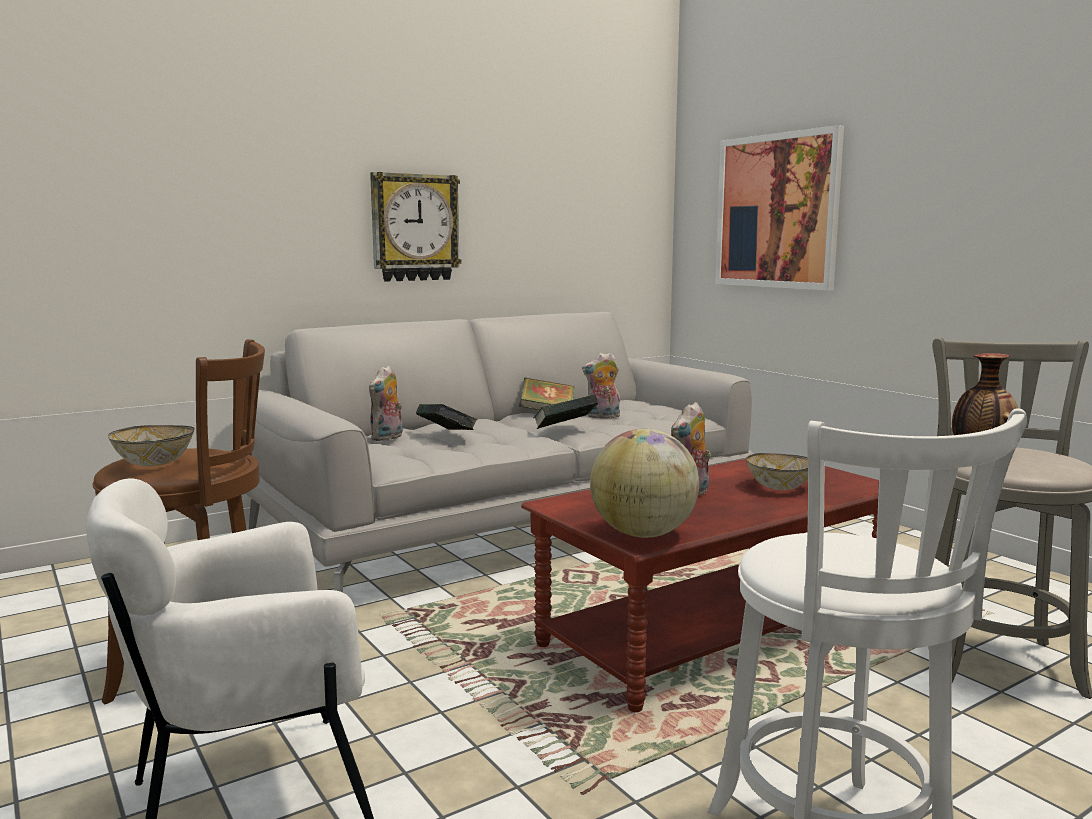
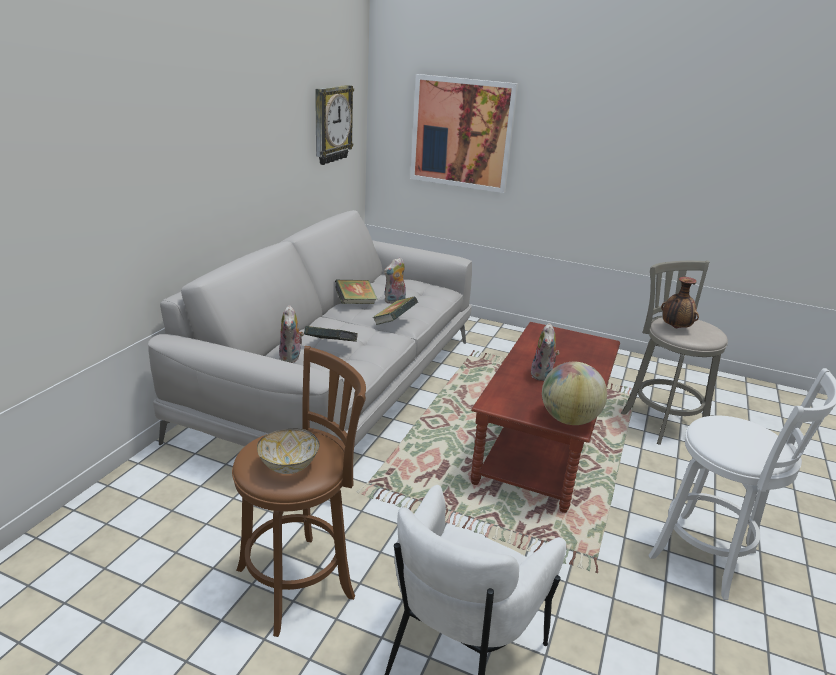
camera: 35 degrees left, 15 degrees up
(414, 228) = (236, 168): wall clock -> wall clock (331, 124)
(780, 487) = (573, 357): bowl -> none

